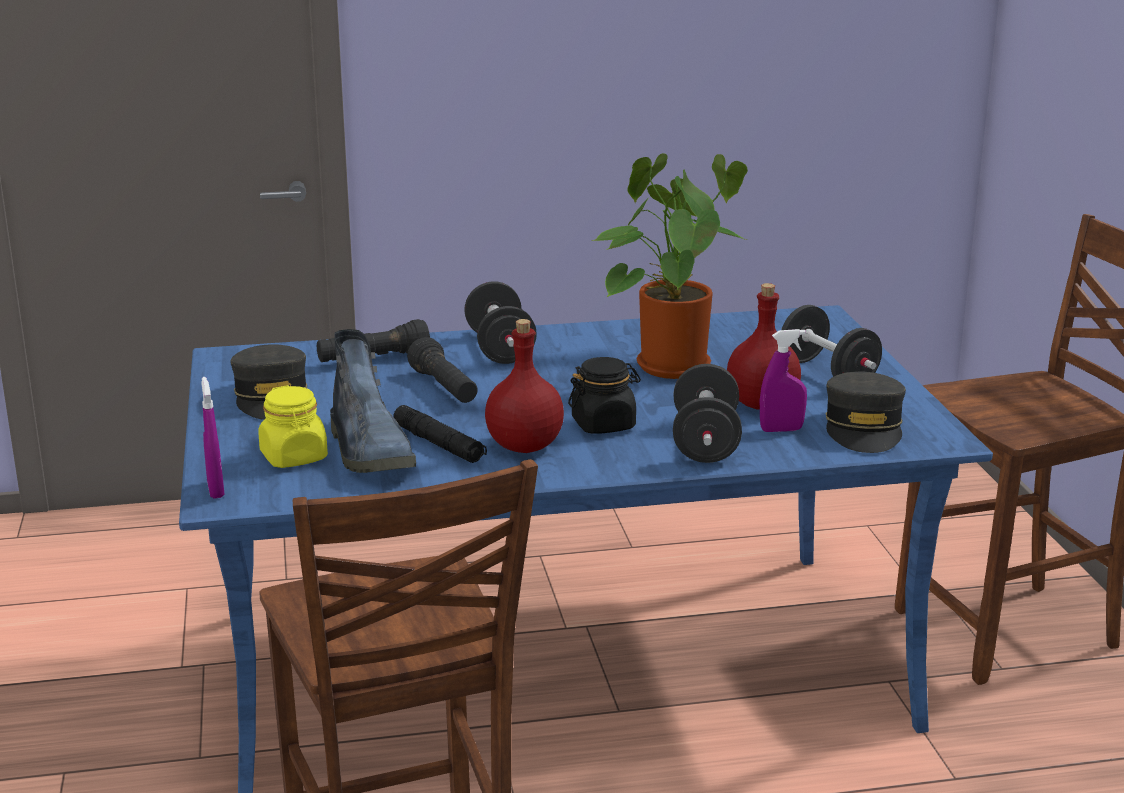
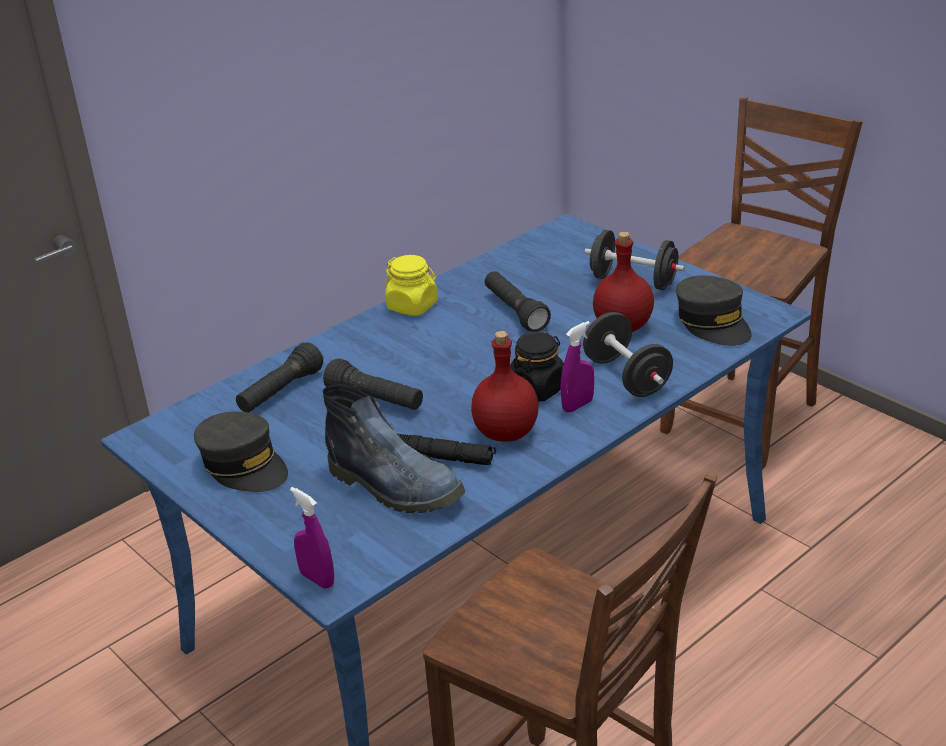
camera: 30 degrees left, 10 degrees up
(294, 457) = (340, 518): yellow jar -> yellow jar (412, 306)
(500, 349) = (370, 343): black dumbbell -> none
(669, 364) = (515, 312): potted plant -> black flashlight
(781, 430) = (663, 345): purple spray bottle -> purple spray bottle (577, 405)

